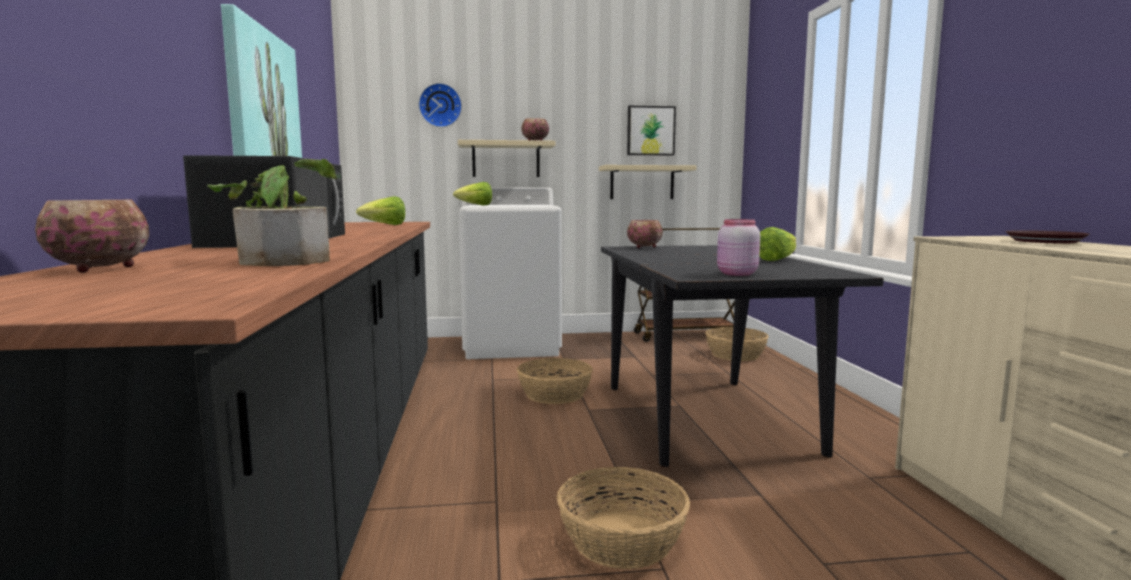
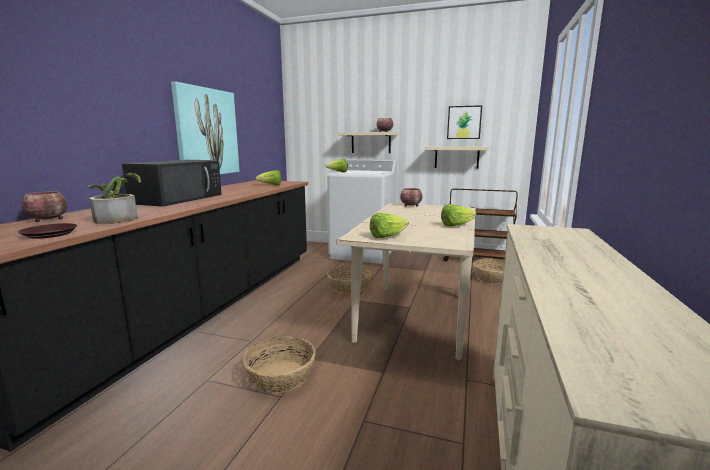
camera: 25 degrees right, 5 degrees up
(440, 105) = (335, 111): wall clock -> none
(703, 416) = (415, 317): black dining table -> beige dining table
(735, 274) = (387, 237): pink jar -> lettuce
(1044, 241) = (572, 241): brown plate -> brown plate (50, 234)

